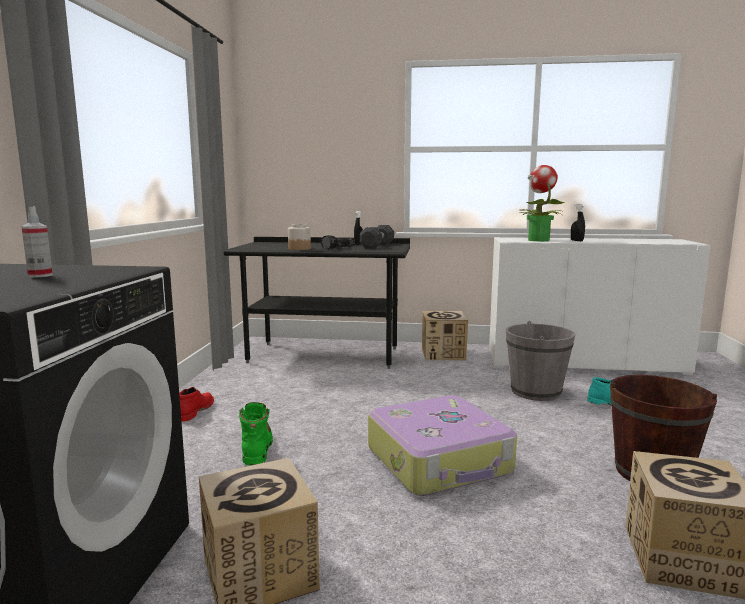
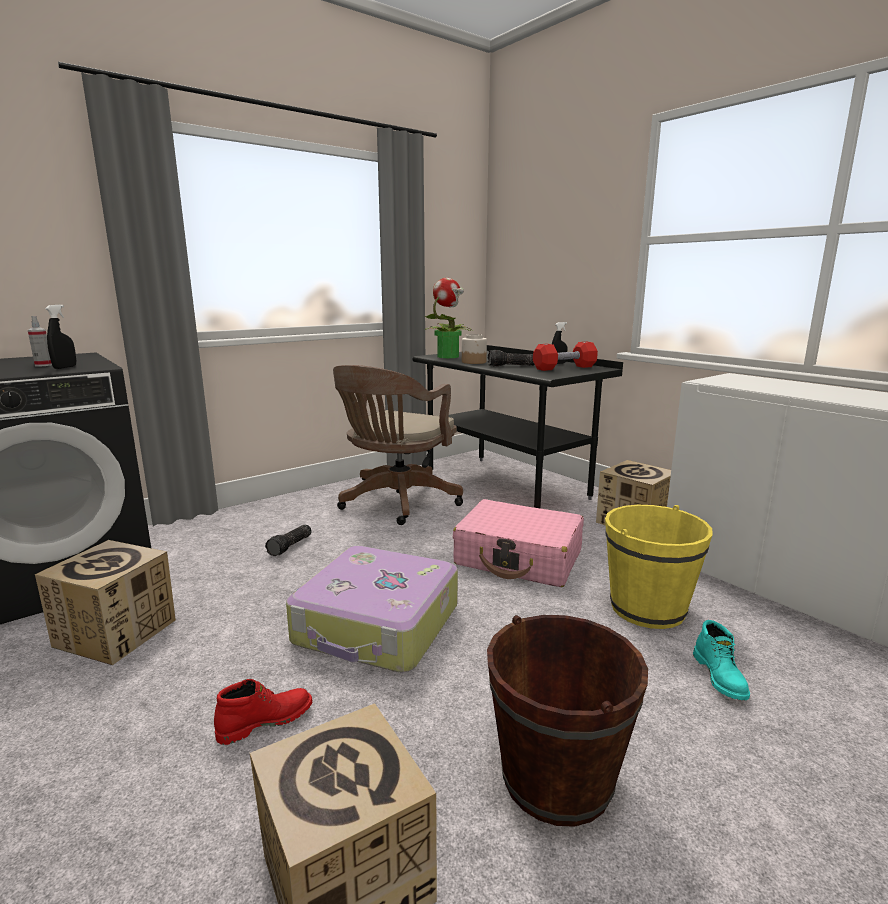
camera: 45 degrees right, 5 degrees up
(195, 411) = (317, 501): red boot -> red boot (265, 721)
(257, 448) = (291, 546): green boot -> flashlight
(270, 390) = (396, 503): none -> brown office chair
(377, 246) = (564, 368): black dumbbell -> red dumbbell
(429, 393) = (519, 558): none -> pink suitcase
(536, 391) = (647, 608): grey bucket -> yellow bucket
(538, 240) = (764, 385): potted plant -> potted plant (448, 356)
(576, 240) = (830, 395): black spray bottle -> black spray bottle (65, 367)

